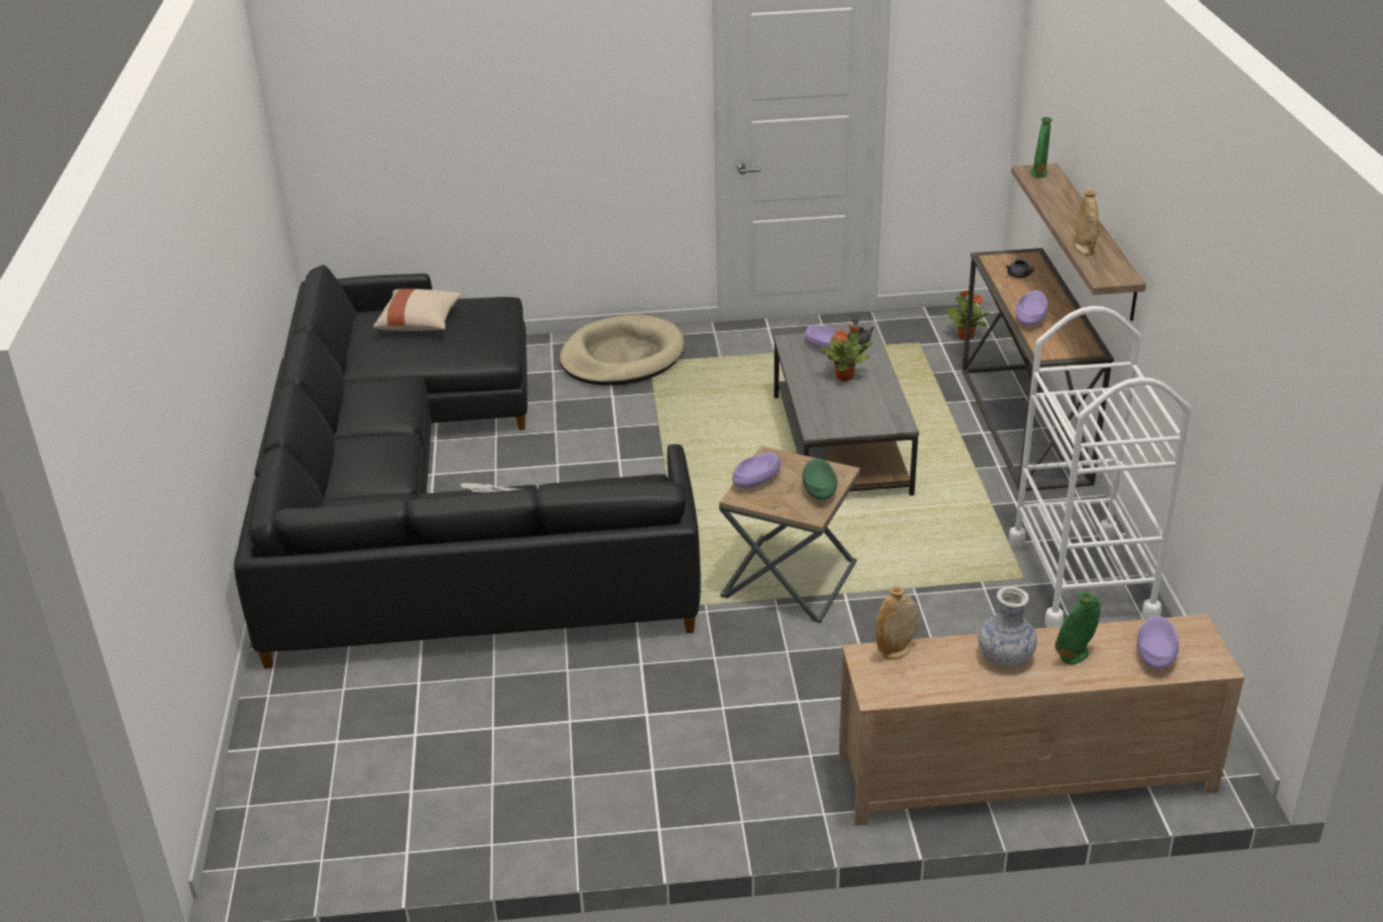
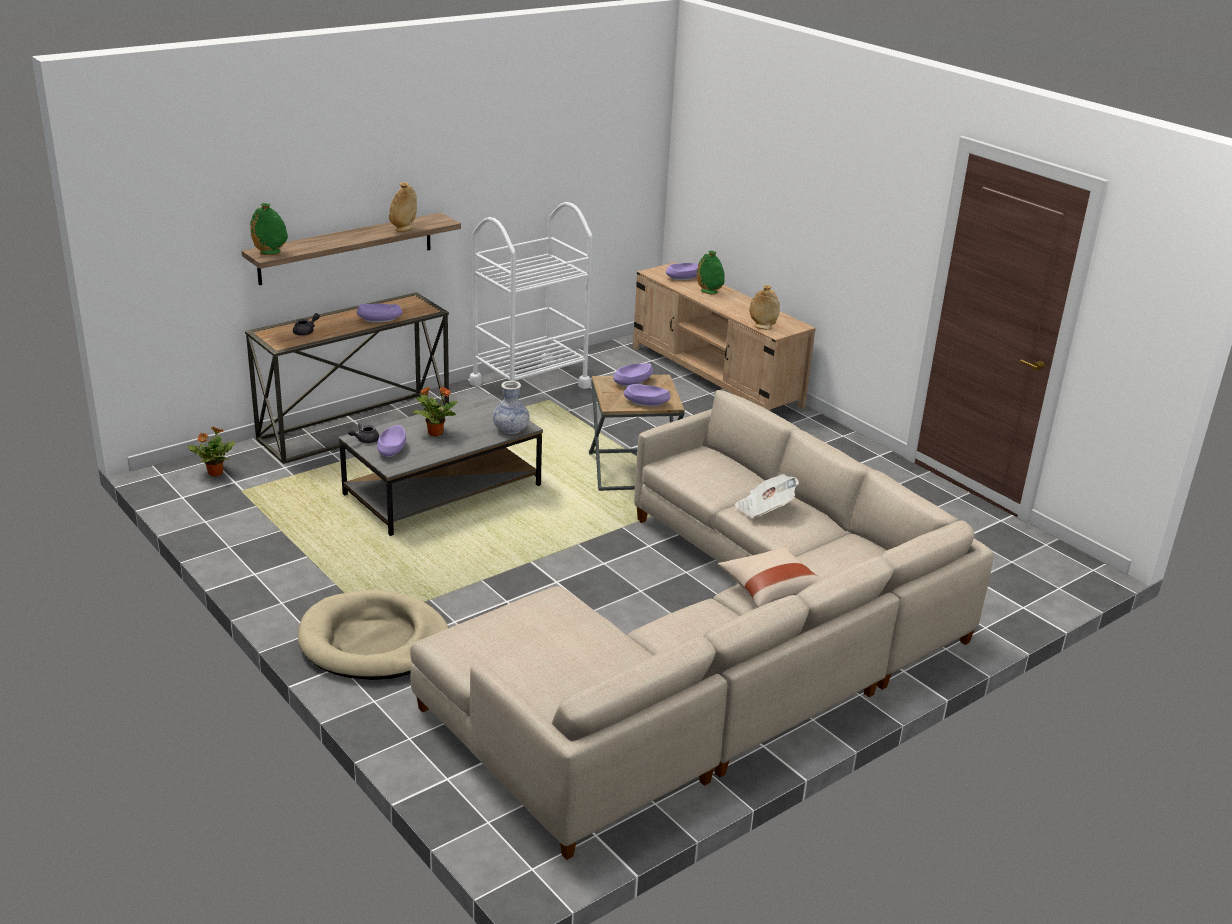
camera: 125 degrees left, 5 degrees down
(420, 323) = (545, 663): beige pillow -> beige pillow (771, 590)
(431, 505) = (715, 653): black sofa -> beige sofa
(819, 490) = (633, 382): green bowl -> purple bowl
(1005, 656) = (730, 304): vase -> vase (511, 429)

